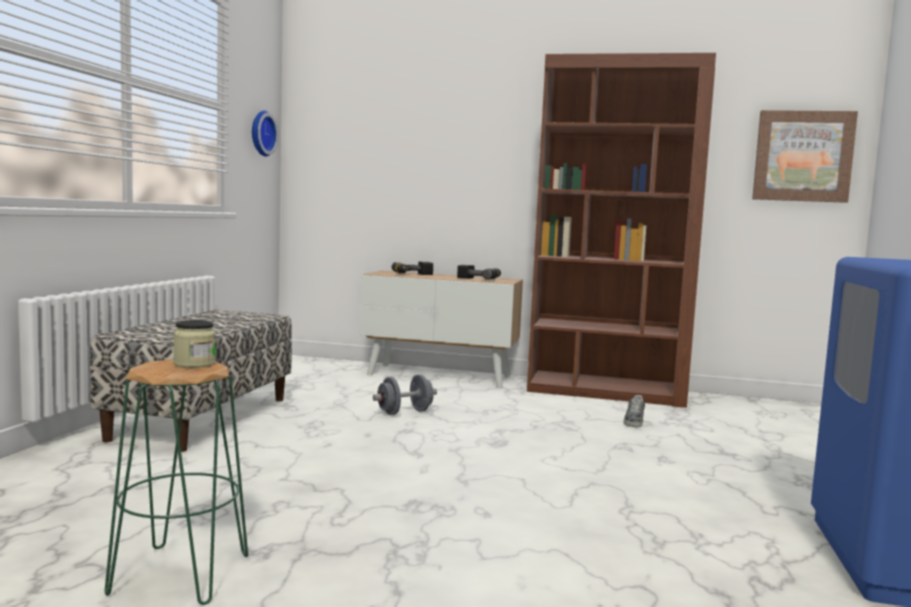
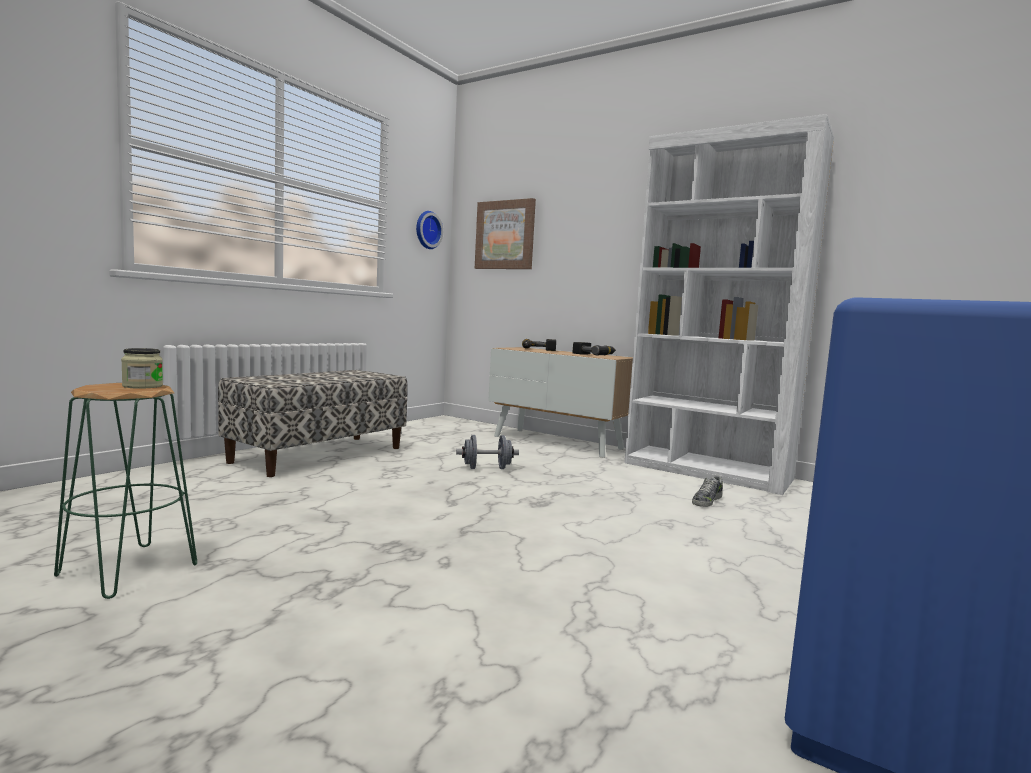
camera: 20 degrees right, 0 degrees up
(606, 392) = (707, 471): brown bookcase -> white bookcase
(802, 156) = (948, 226): picture -> picture (505, 235)

